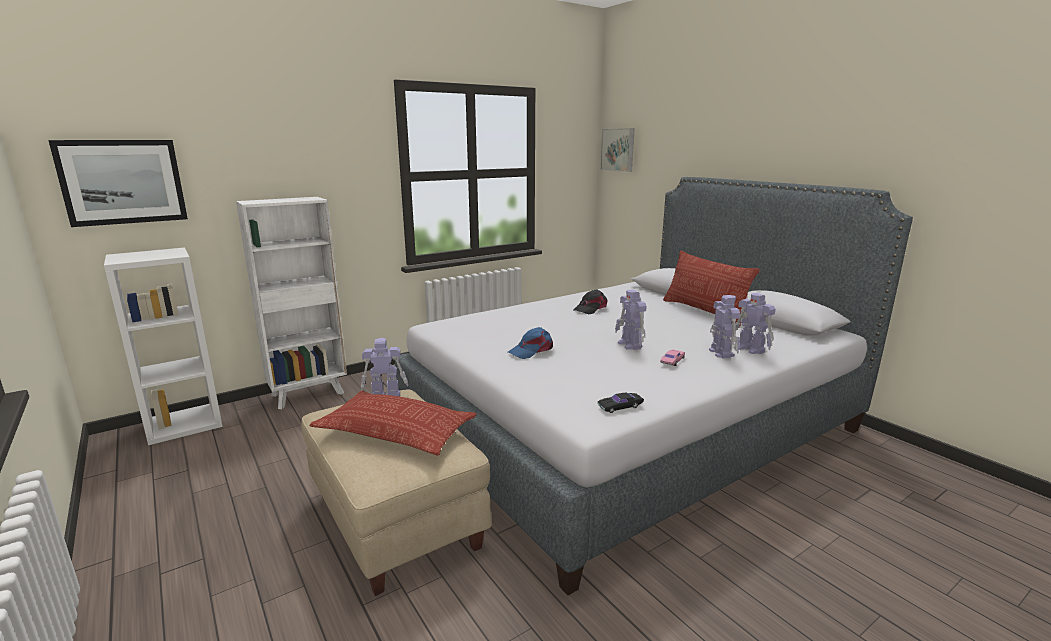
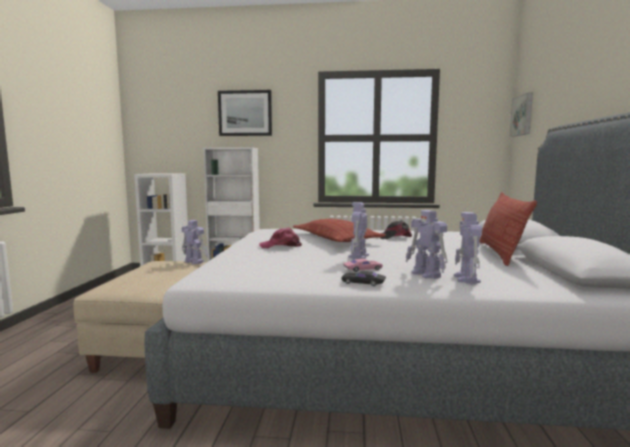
camera: 40 degrees right, 10 degrees down
(123, 182) = (163, 136): picture -> picture (245, 113)
(396, 431) = (158, 275): pillow -> pillow (336, 239)
(532, 350) = (281, 246): blue cap -> pink cap
(620, 406) = (241, 278): black toy car -> black toy car (363, 282)
(721, 352) = (426, 274): toy robot -> toy robot turned 120 degrees clockwise

